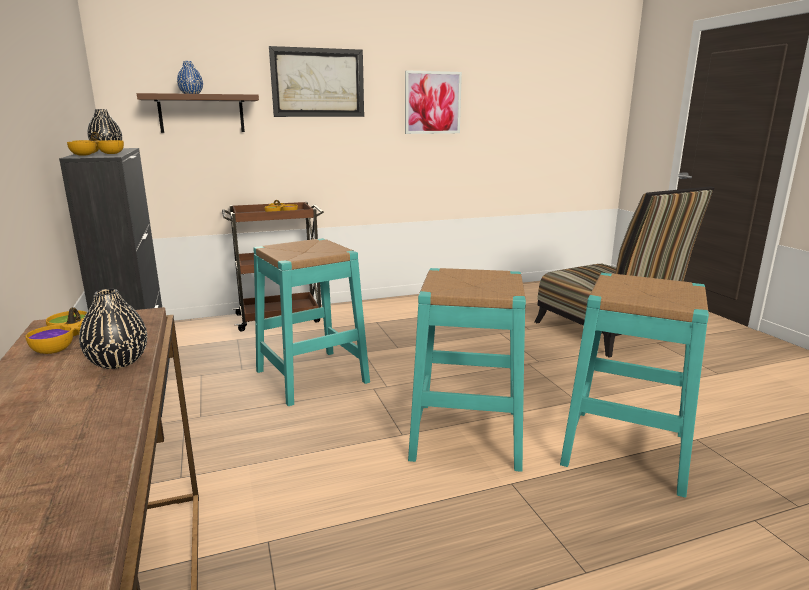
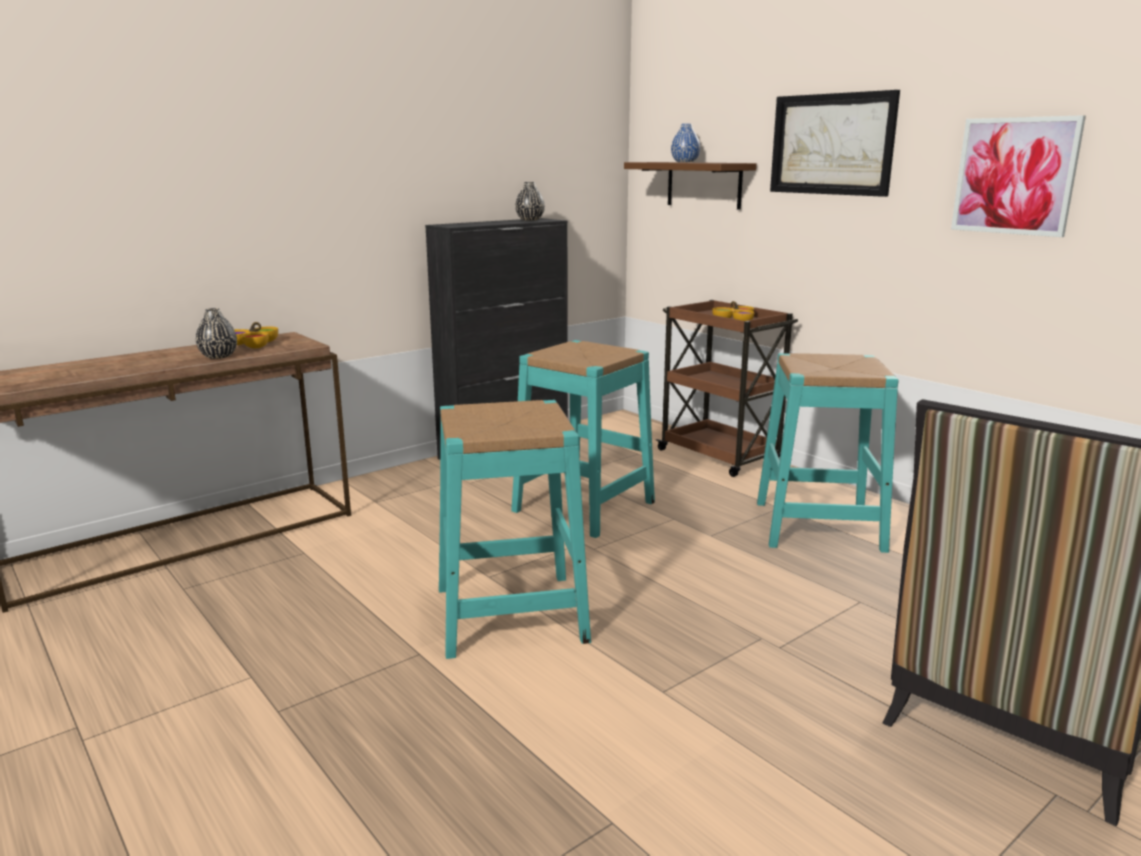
camera: 70 degrees right, 0 degrees up
(94, 154) = (469, 223): bowl -> none
(625, 449) = (538, 741): turquoise stool -> turquoise stool (818, 526)

